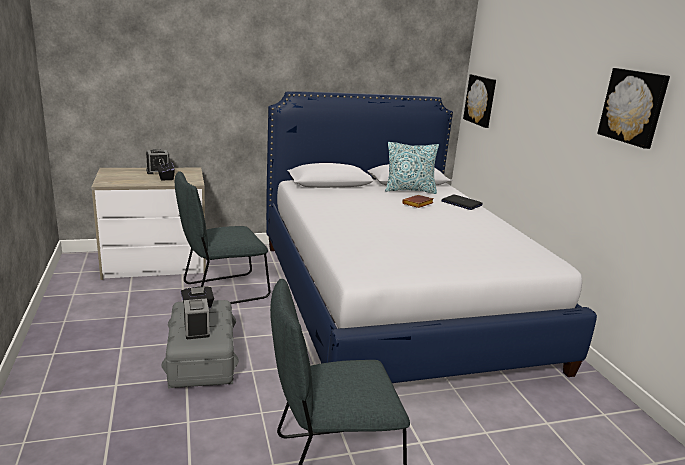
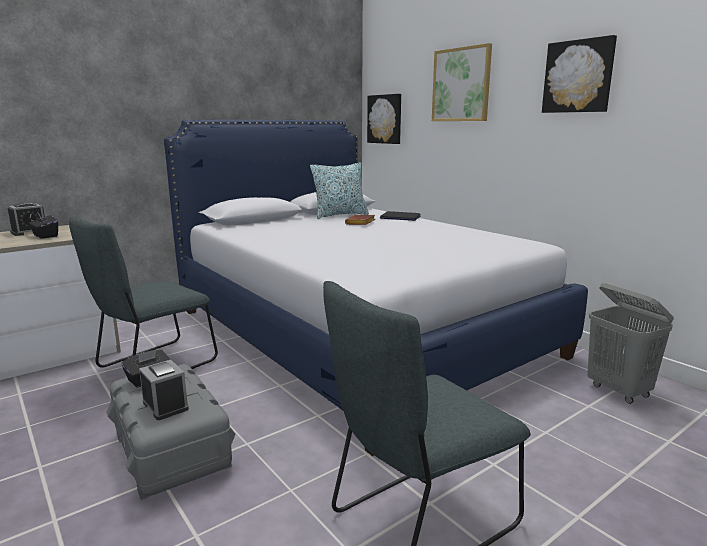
camera: 20 degrees left, 5 degrees down
(542, 86) = (461, 85): none -> picture
(590, 419) = (619, 391): none -> grey laundry basket

